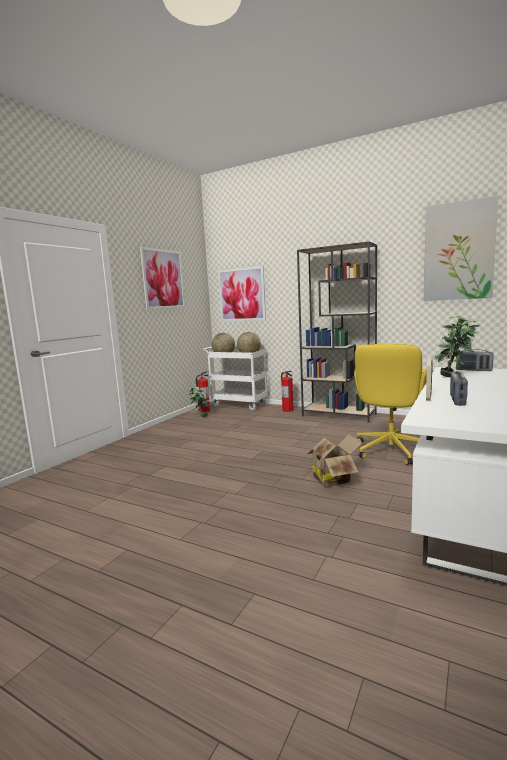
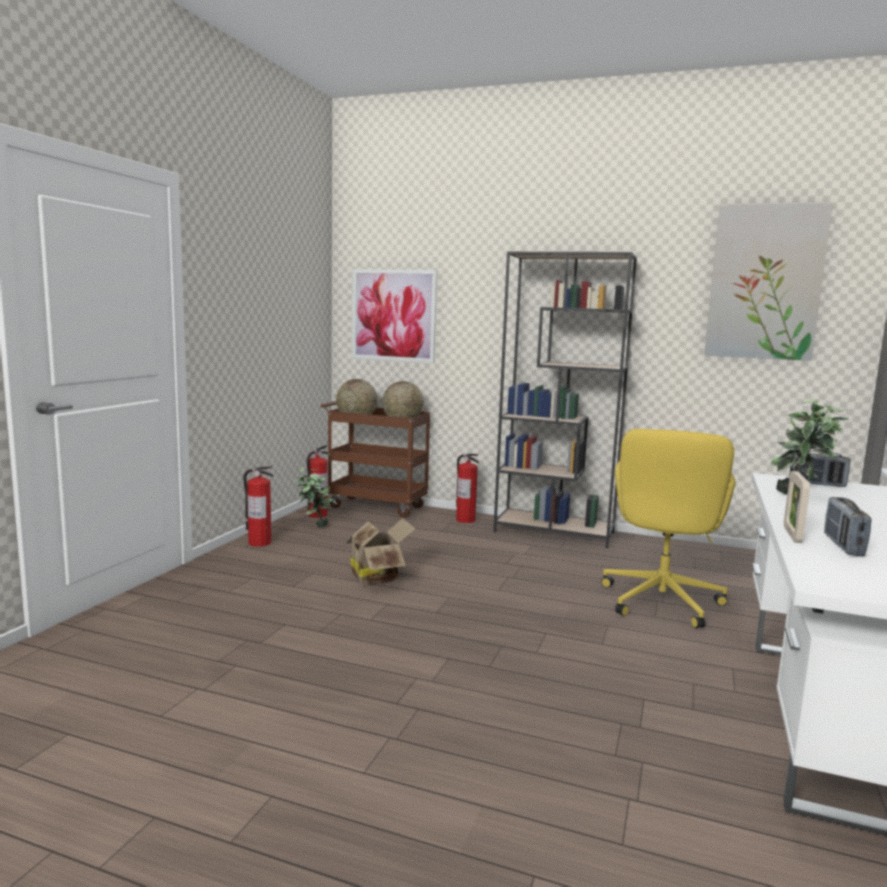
camera: 10 degrees left, 0 degrees up
(163, 279) = (264, 278): picture -> none
(167, 426) = (259, 542): none -> fire extinguisher
(237, 405) = (374, 507): white cart -> brown cart
(333, 479) = (589, 653): cardboard box -> cardboard box (378, 576)

